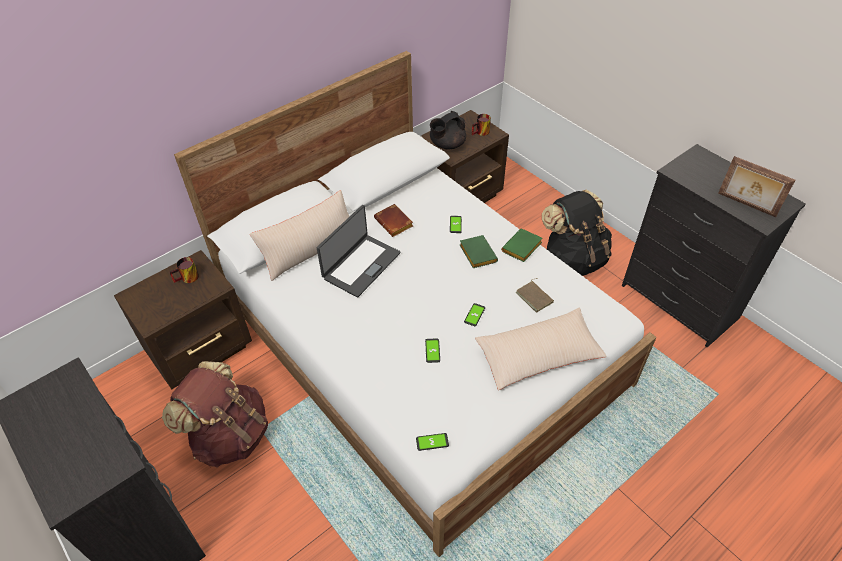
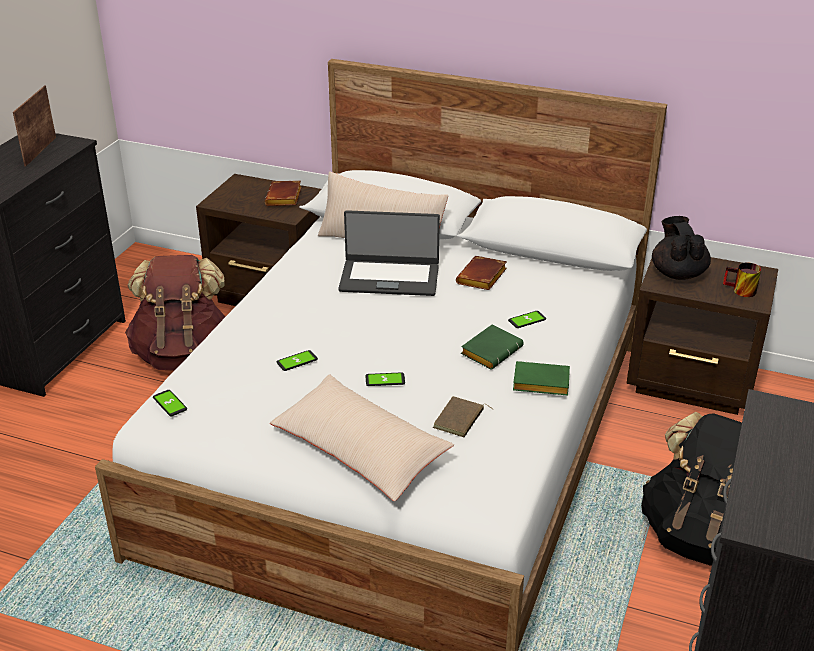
camera: 60 degrees right, 15 degrees down
(187, 279) = (285, 198): mug -> brown book
(447, 145) = (677, 273): black teapot -> black teapot turned 60 degrees clockwise
(746, 205) = (774, 499): picture frame -> picture frame (39, 151)

